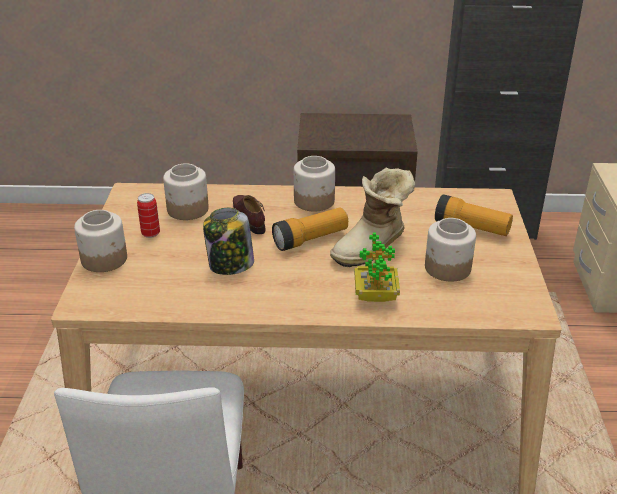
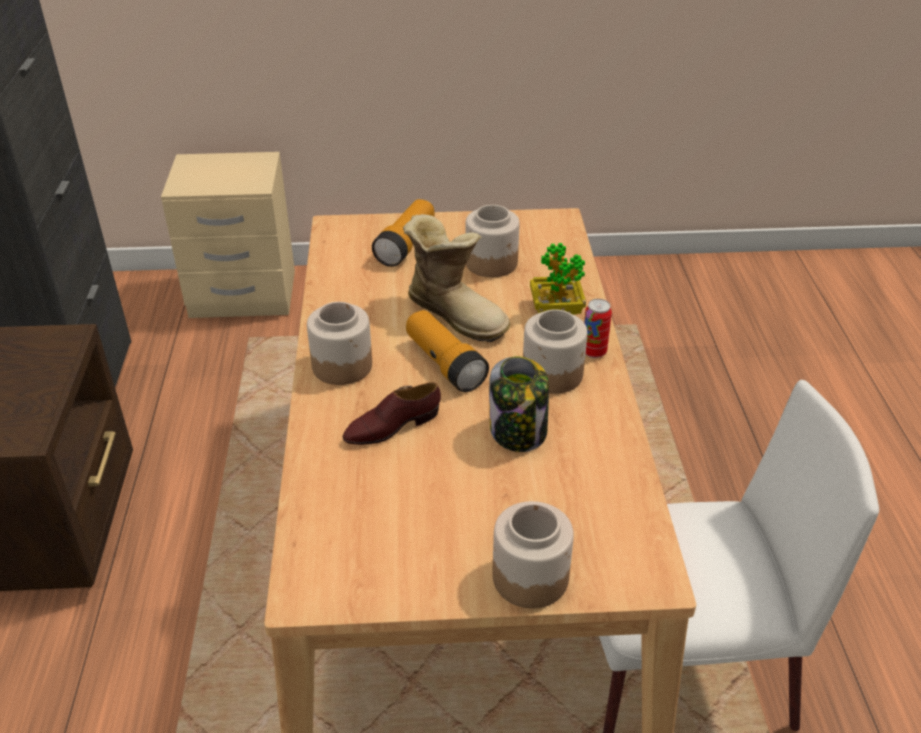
camera: 95 degrees left, 5 degrees up
(150, 233) = (447, 533): can -> can (594, 352)
(187, 210) = (369, 500): jar -> jar (553, 374)

